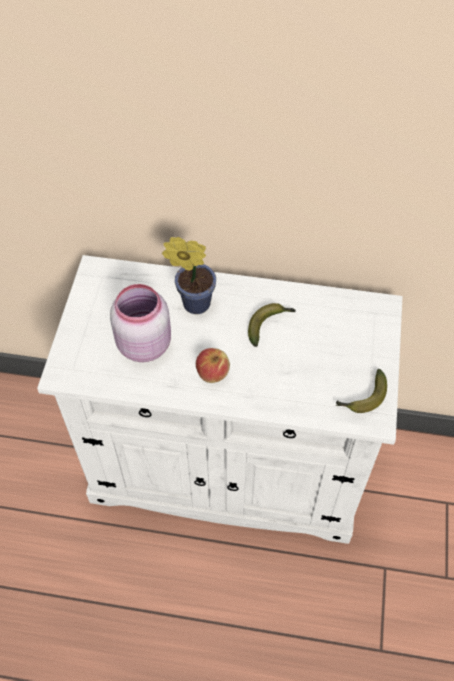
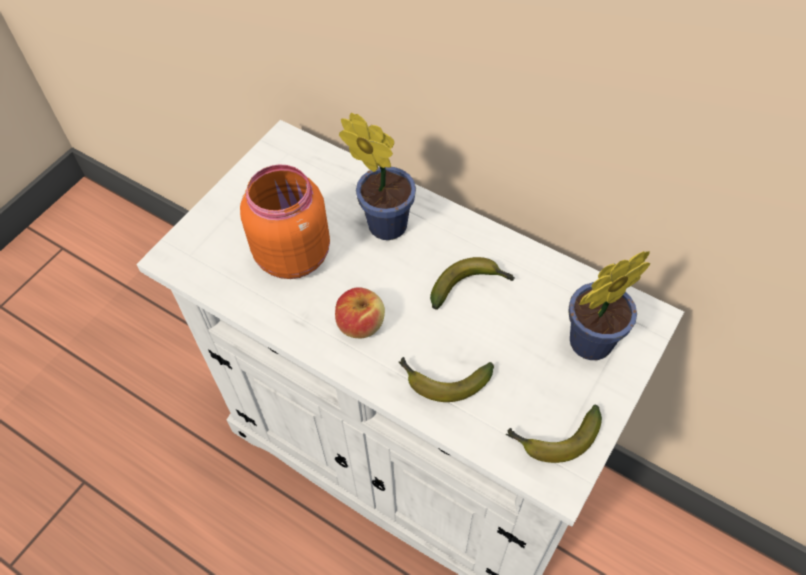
camera: 25 degrees right, 0 degrees up
(143, 343) = (293, 253): pink jar -> orange jar
(281, 389) = (442, 381): none -> banana
(355, 336) = (585, 345): none -> potted plant

